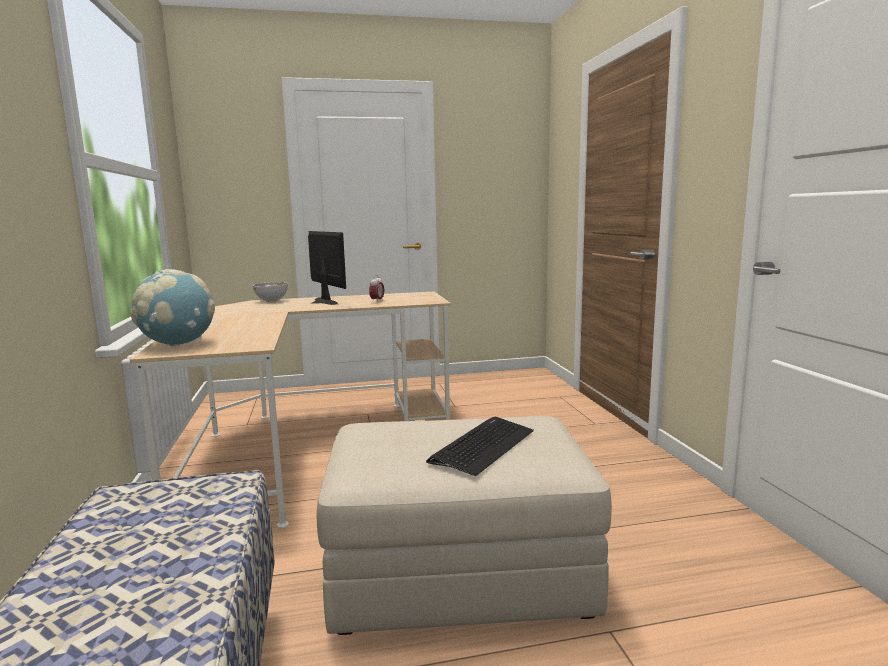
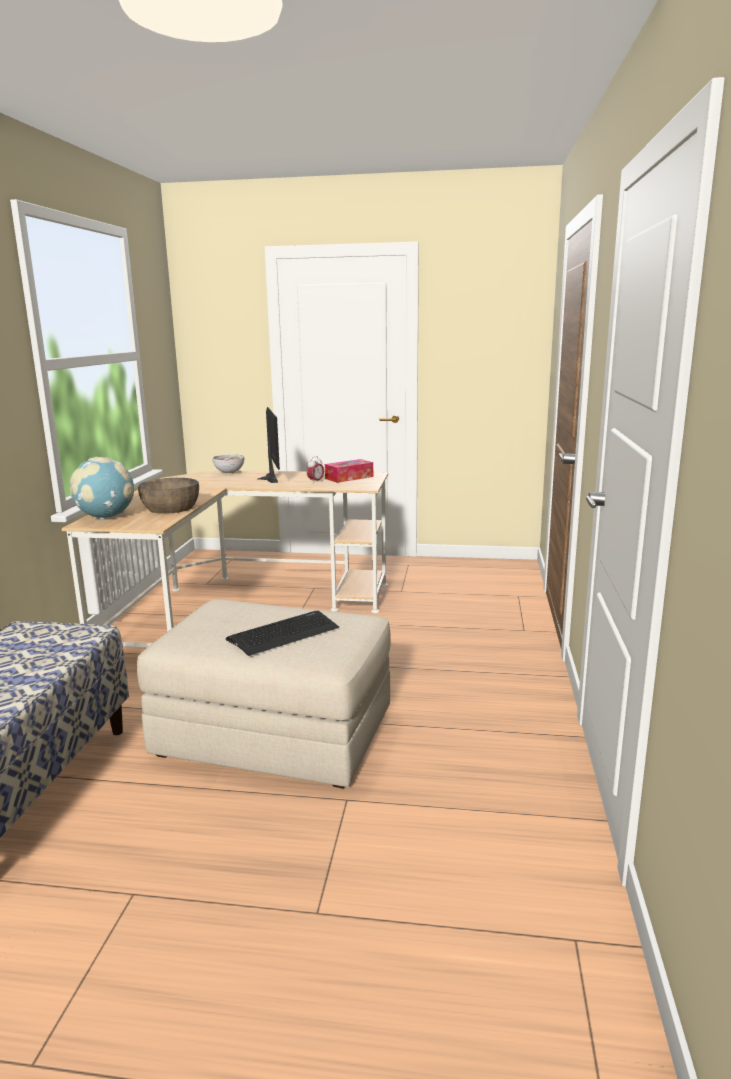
camera: 20 degrees right, 5 degrees up
(250, 330) = (171, 508): none -> brown bowl
(404, 296) = (349, 477): none -> tissue box

